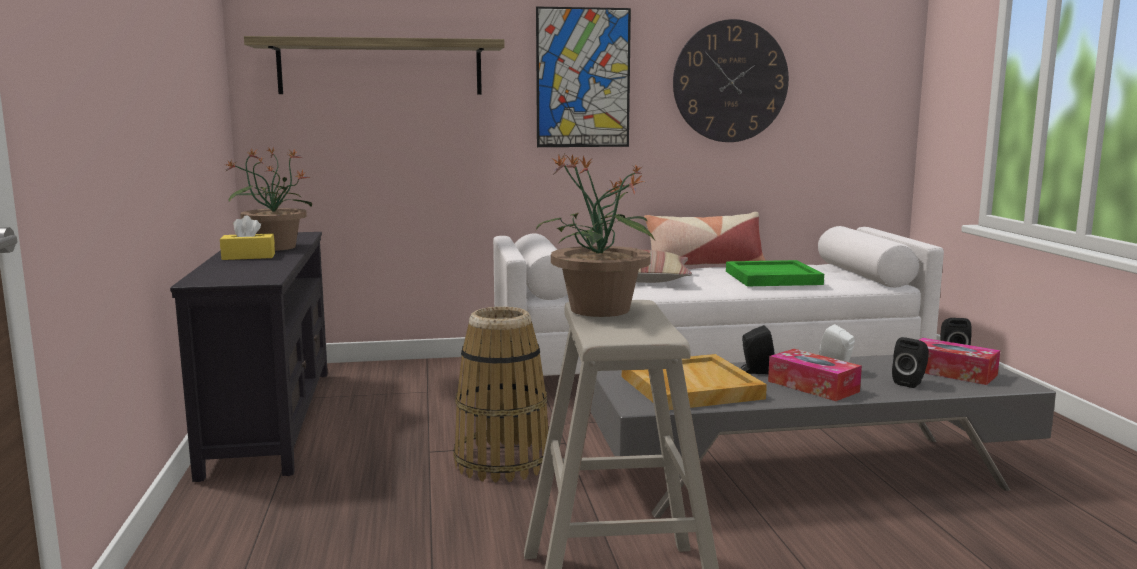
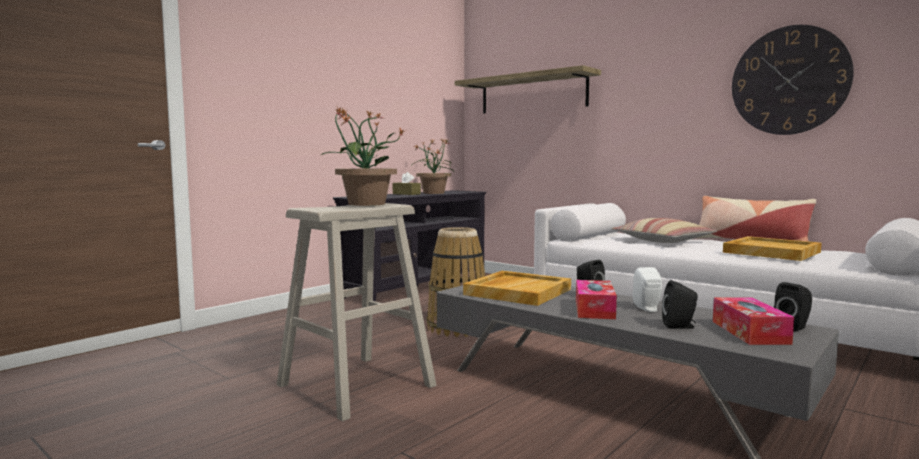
camera: 50 degrees right, 5 degrees down
(248, 257) = (406, 194): yellow tissue box -> brown tissue box
(583, 78) = (658, 89): picture -> none
(772, 278) = (770, 252): green tray -> beige tray

